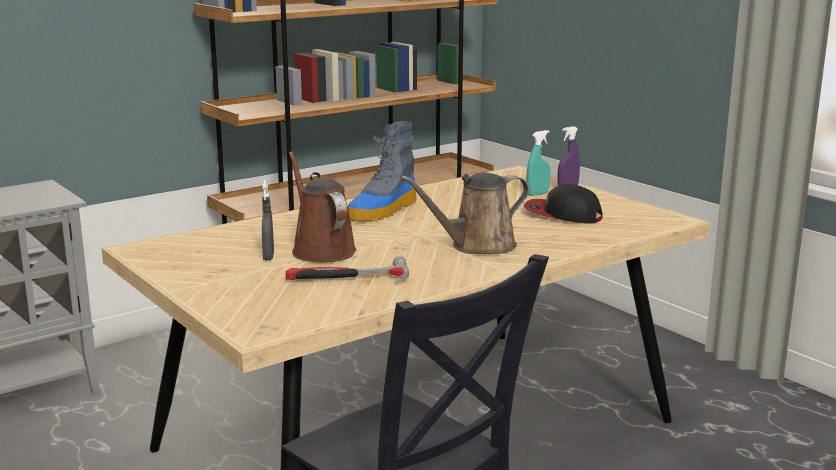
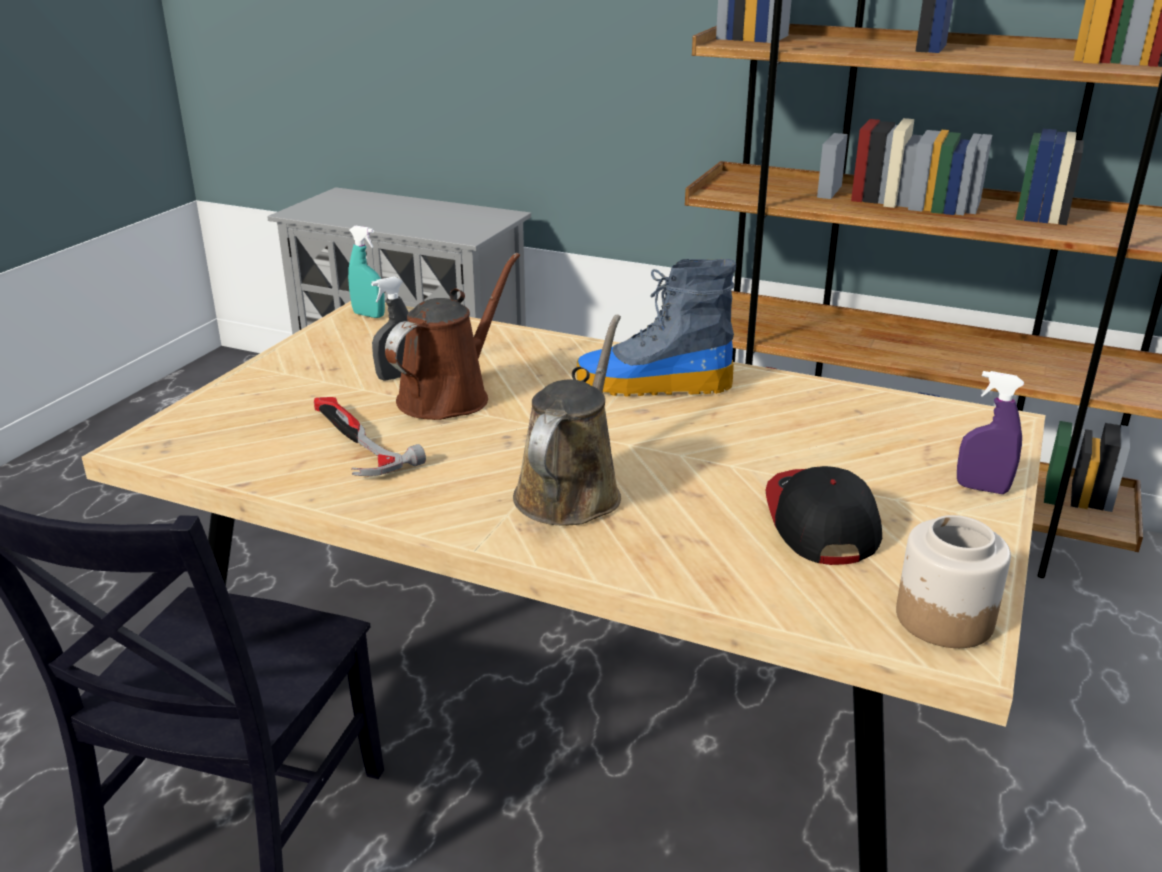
camera: 60 degrees right, 10 degrees up
(477, 246) = (571, 490): brown watering can -> brown watering can turned 75 degrees clockwise
(537, 194) = (903, 470): turquoise spray bottle -> turquoise spray bottle (369, 315)
(653, 216) = (943, 618): none -> jar

